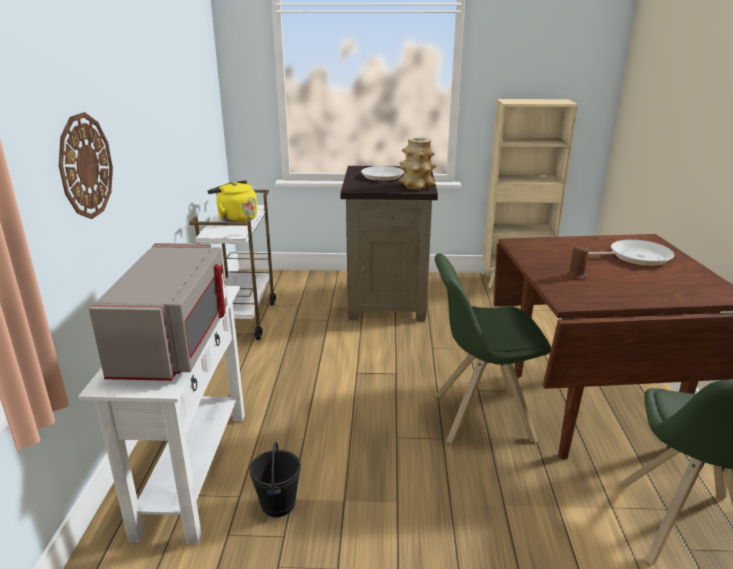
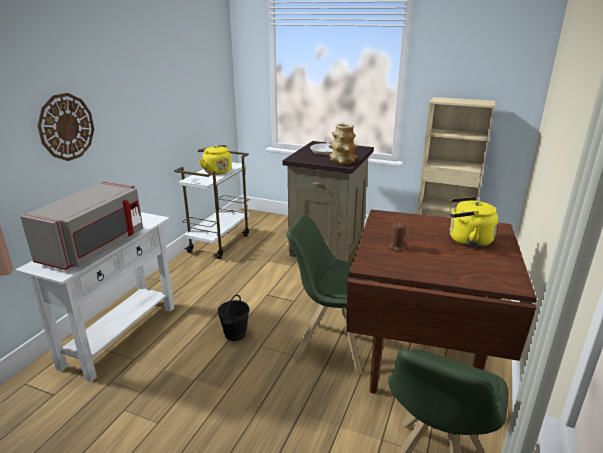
camera: 20 degrees right, 0 degrees up
(277, 504) = (152, 371): black bucket -> black bucket (235, 334)
(635, 257) = (467, 240): frying pan -> yellow kettle

